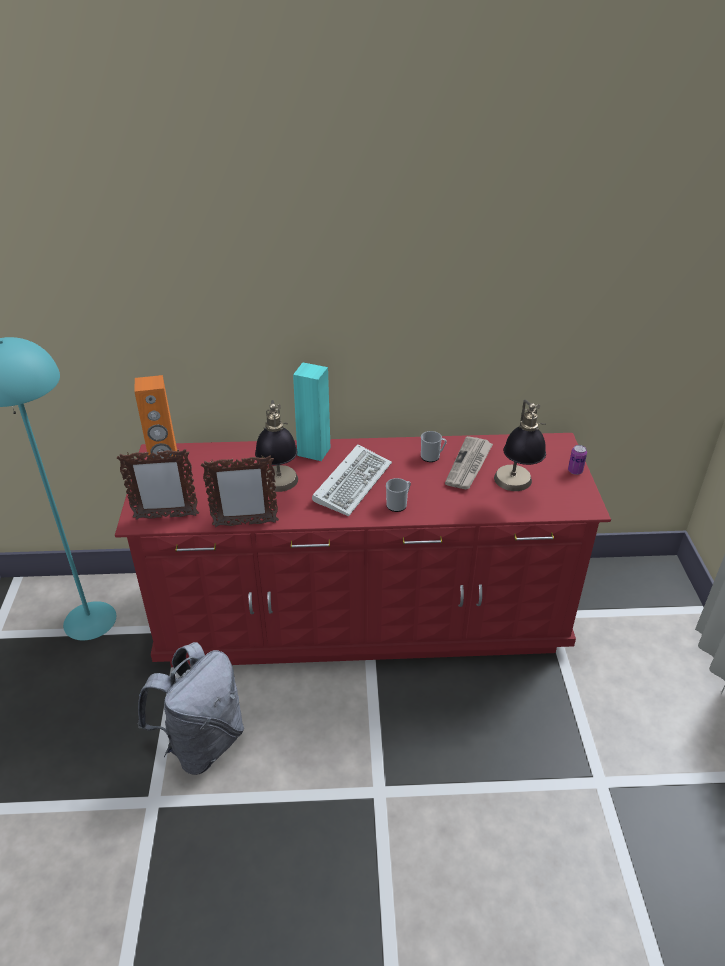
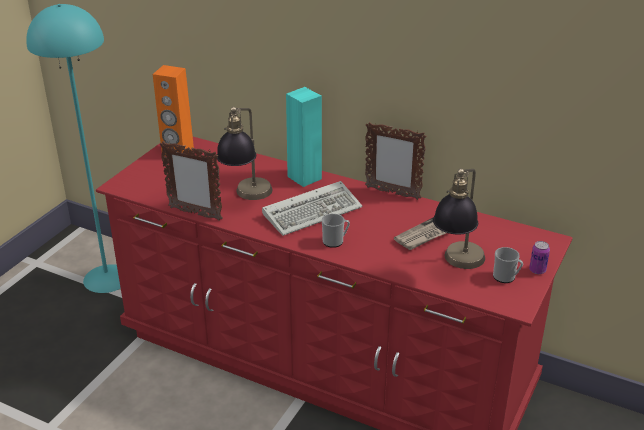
camera: 30 degrees right, 5 degrees down
(166, 517) = (142, 189): picture frame -> picture frame (392, 193)
(202, 742) = (116, 403): grey backpack -> none
(432, 456) = (406, 214): mug -> mug (506, 277)

